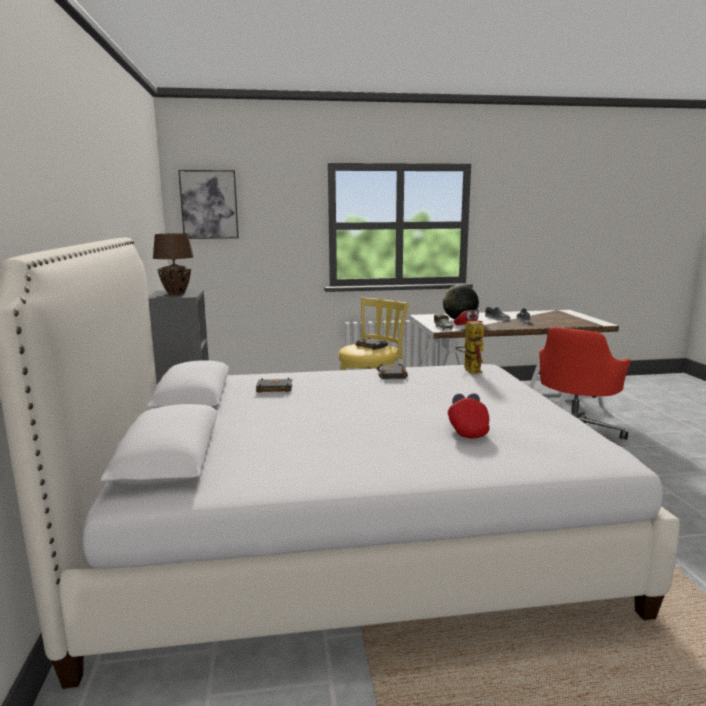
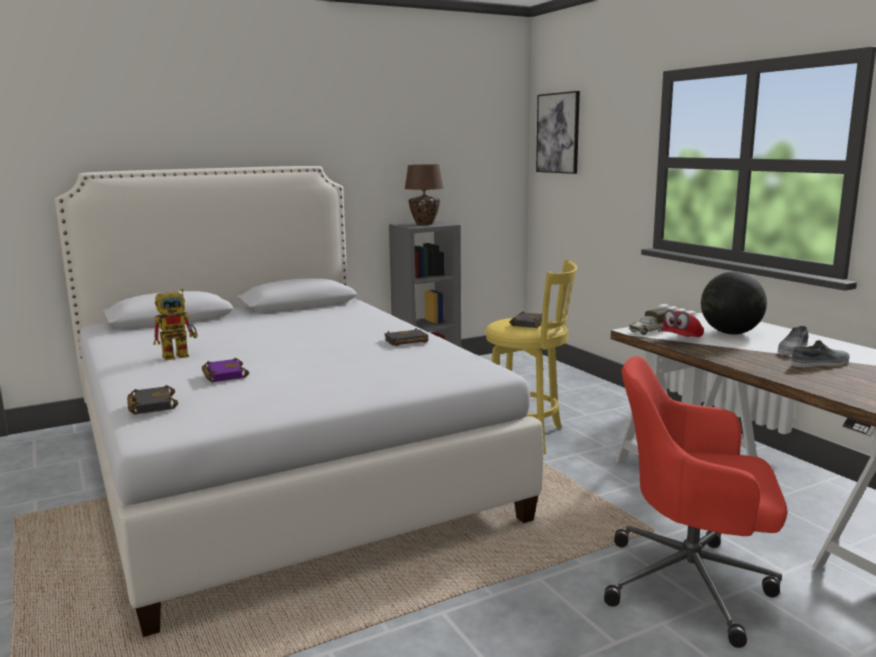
camera: 70 degrees right, 0 degrees up
(273, 389) = (325, 317): black book -> black book (150, 405)
(467, 429) = (223, 374): red cap -> purple book
(469, 369) = (463, 365): toy robot -> toy robot (181, 355)

